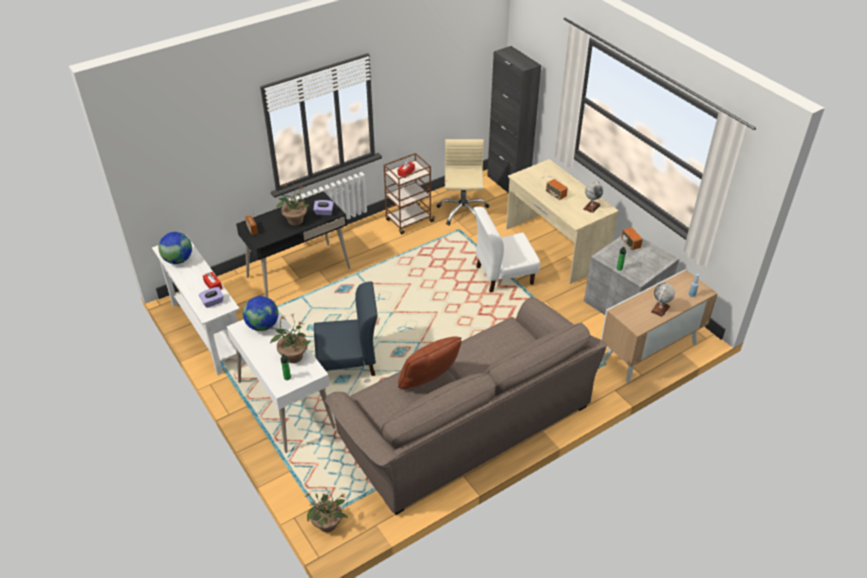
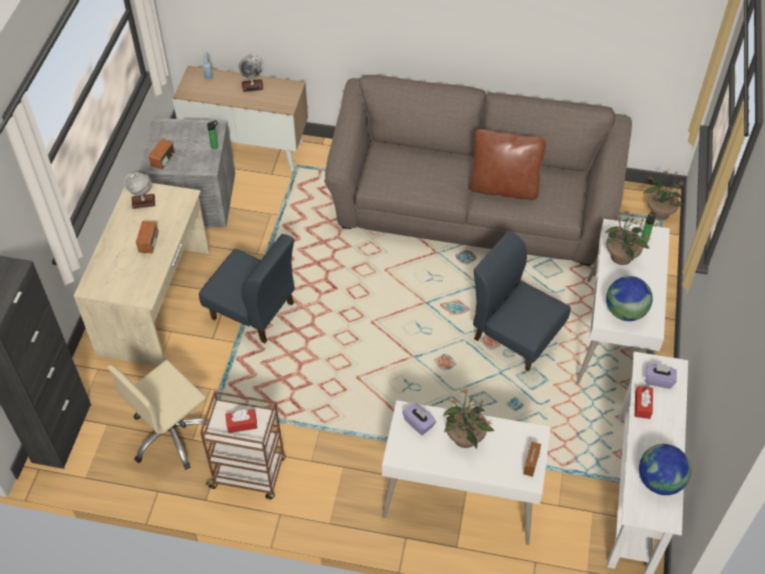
camera: 135 degrees left, 10 degrees up
(298, 273) = (460, 499): black desk -> white desk
(503, 275) = (253, 311): white chair -> blue chair

